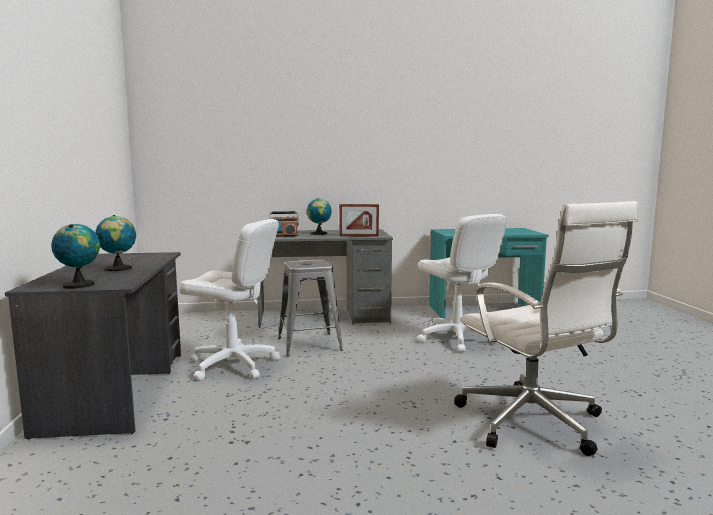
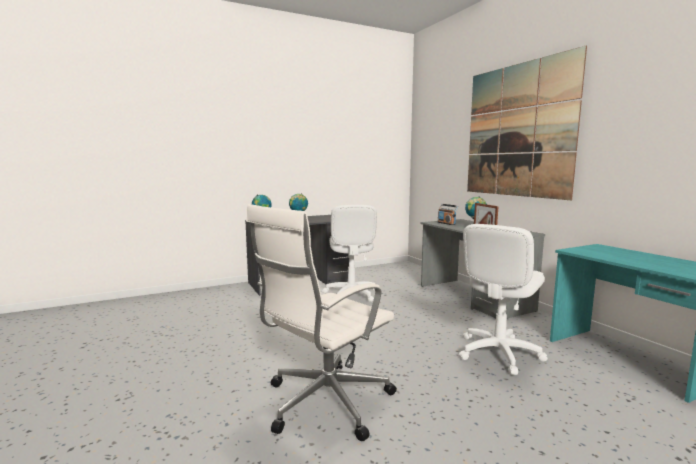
camera: 70 degrees right, 0 degrees up
(309, 344) = (408, 304): grey stool -> none
(336, 124) = (517, 131): none -> picture

